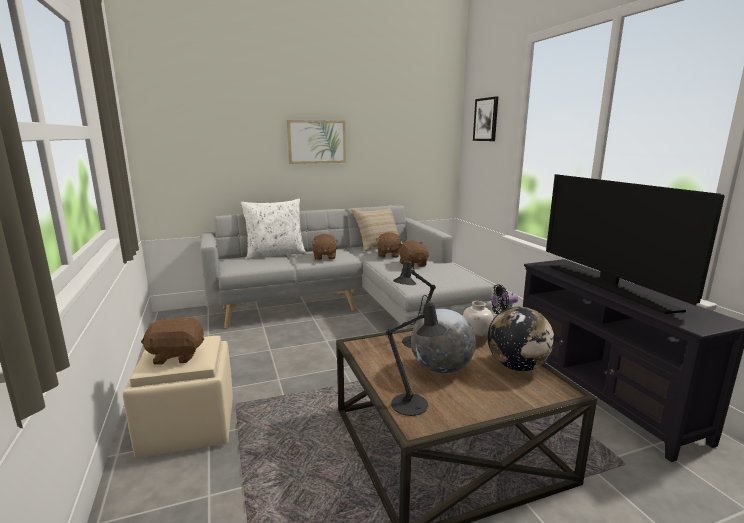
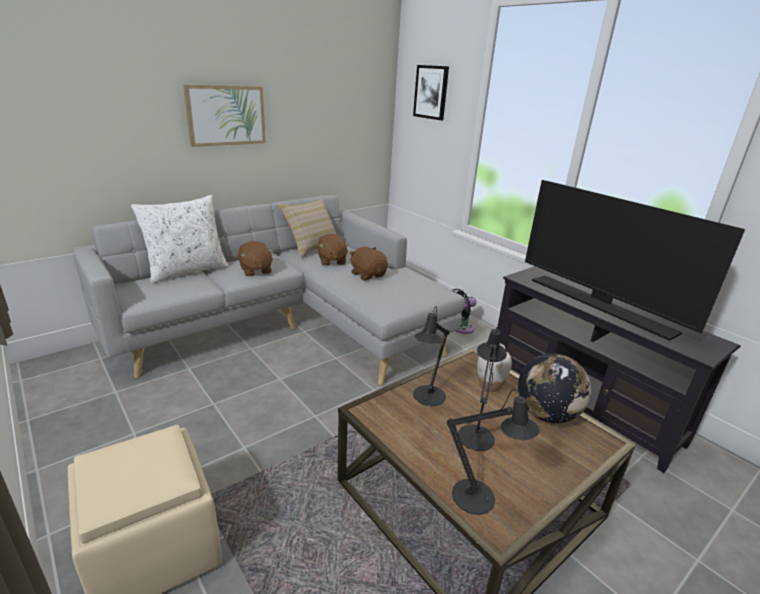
camera: 20 degrees left, 10 degrees up
(176, 355) = (136, 477): brown plush toy -> none
(441, 369) = (476, 433): globe -> black table lamp

